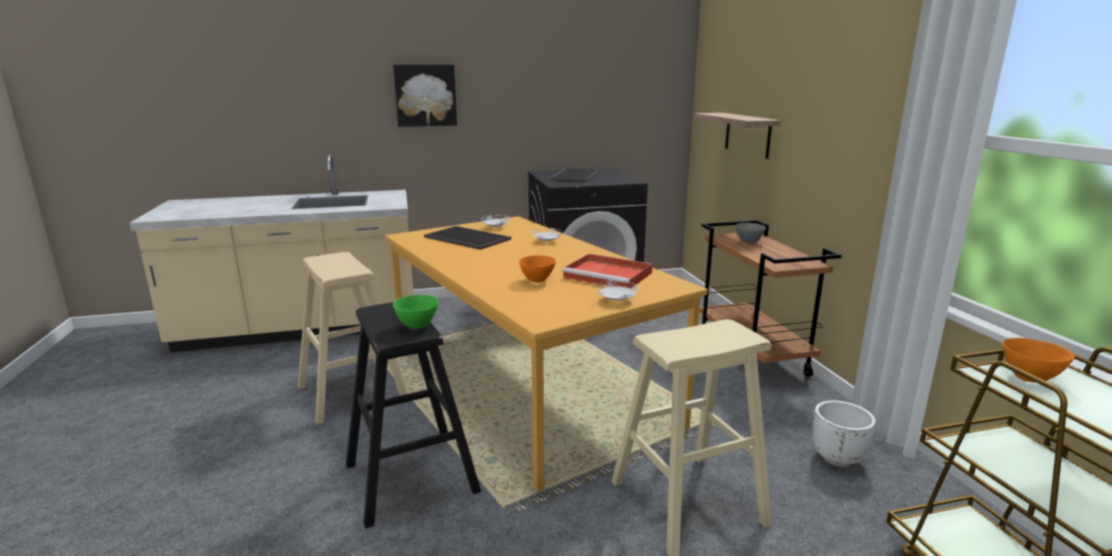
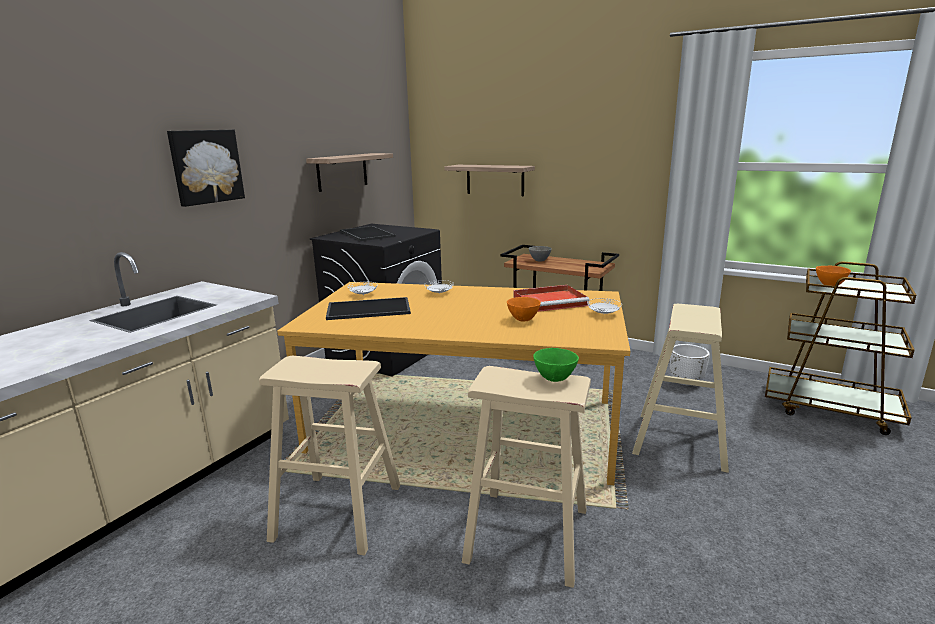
camera: 45 degrees left, 0 degrees up
(411, 477) = (527, 534): black stool -> beige stool
(581, 110) = (342, 172): none -> shelf

